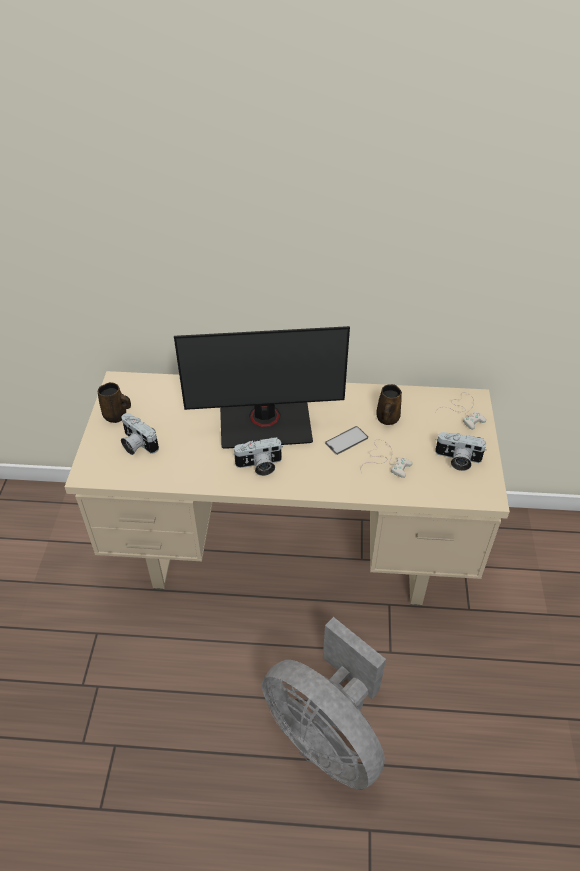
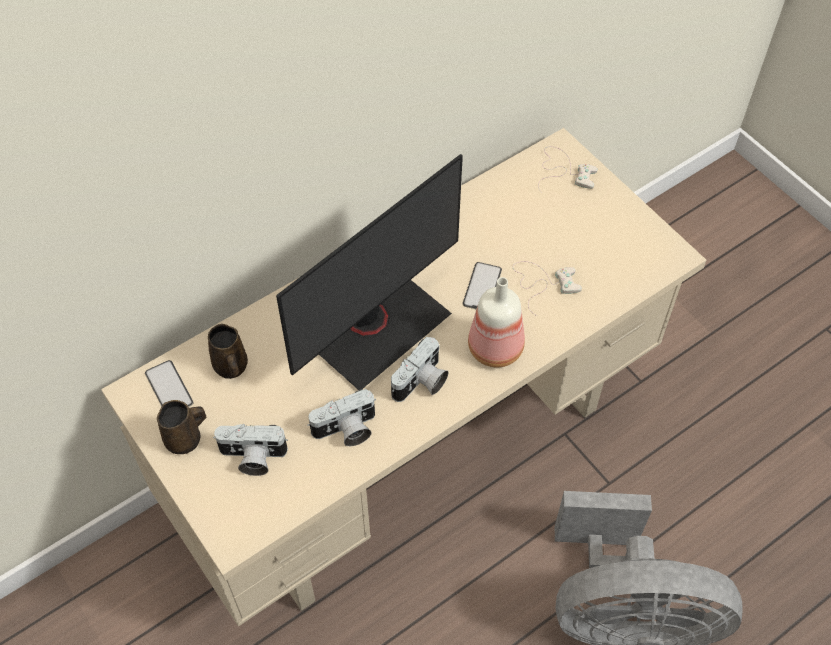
camera: 40 degrees left, 10 degrees up
(135, 389) = (169, 388): none -> phone
(321, 475) = (497, 347): none -> bottle
(387, 419) = (498, 232): brown mug -> brown mug (231, 367)
(457, 460) = (610, 234): camera -> camera (346, 430)

